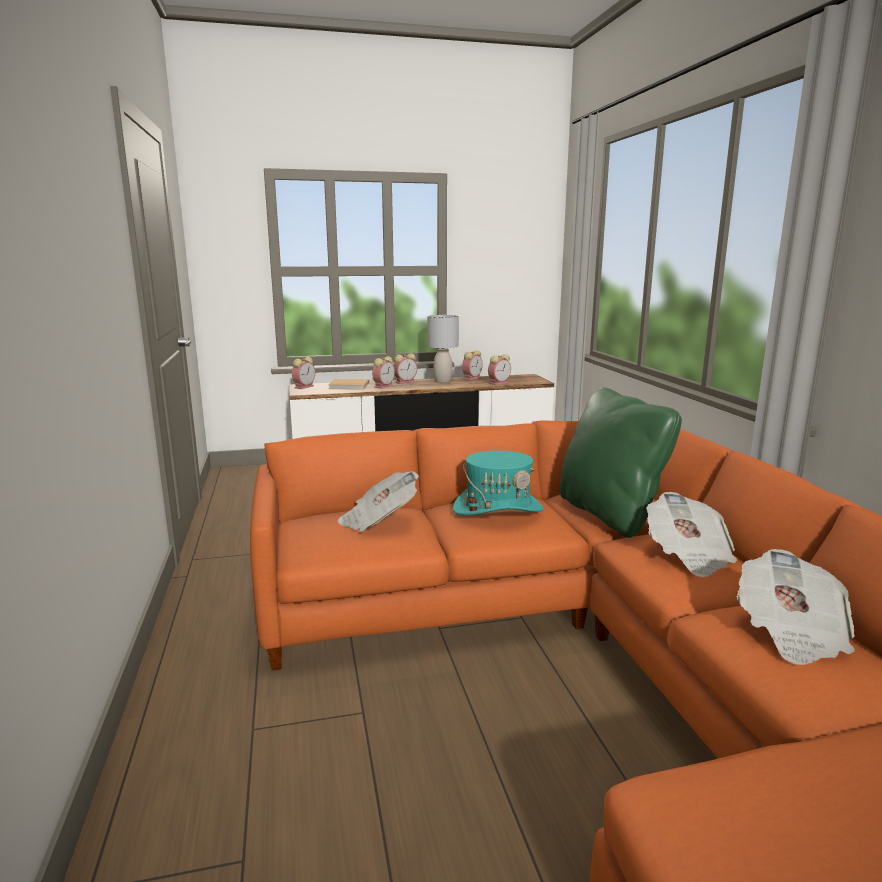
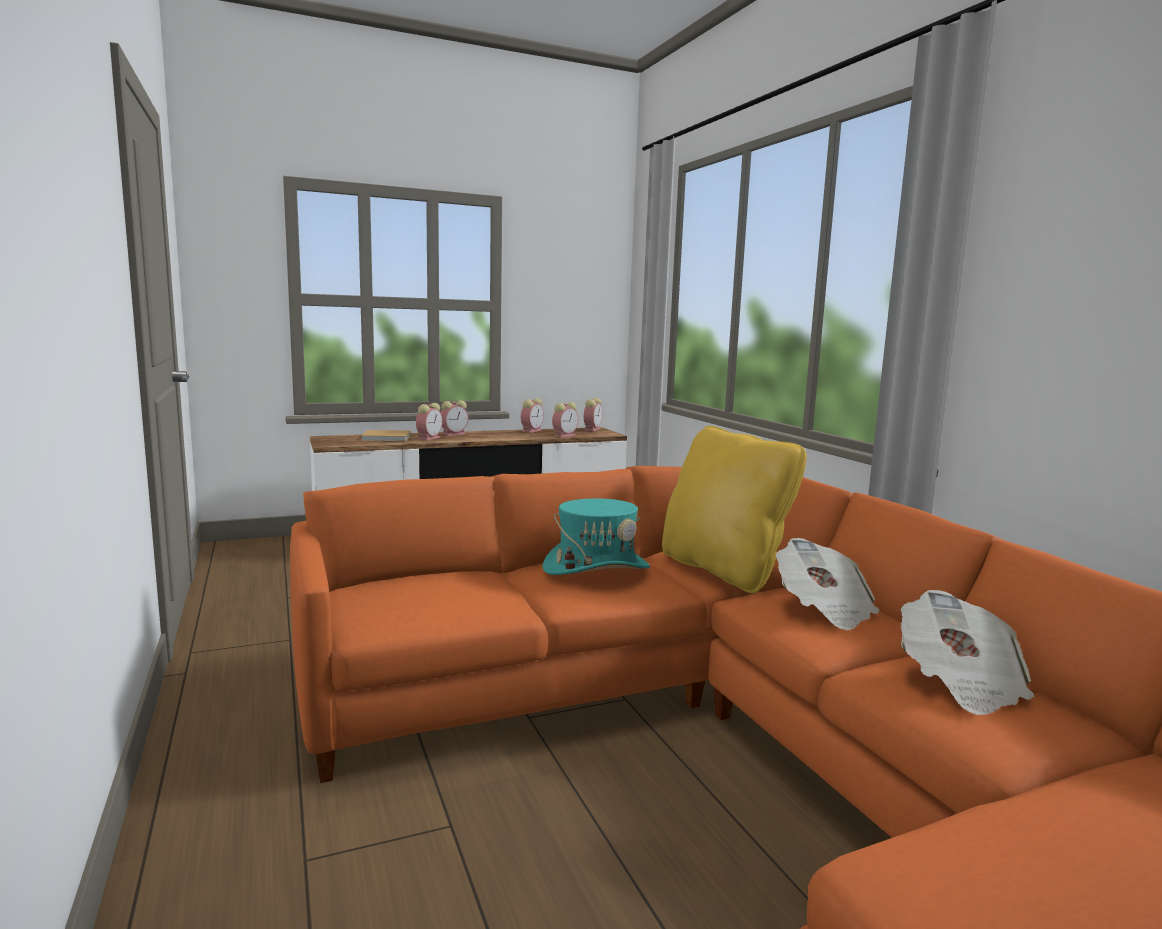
camera: 10 degrees left, 5 degrees down
(304, 387) = (330, 438): alarm clock -> alarm clock (592, 429)
(378, 521) = (454, 585): newspaper -> none
(442, 381) = (498, 433): grey table lamp -> none
(610, 514) = (723, 570): green pillow -> yellow pillow

